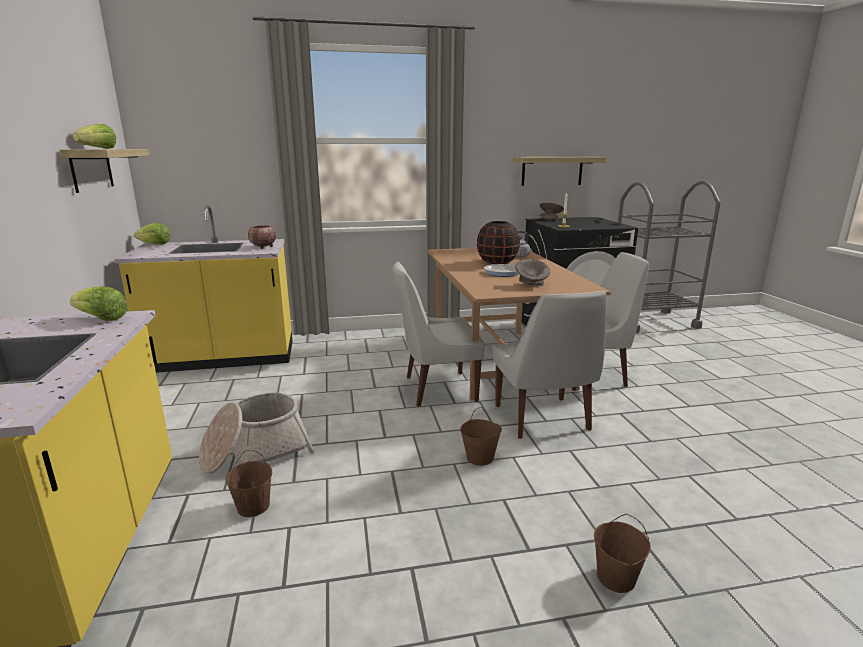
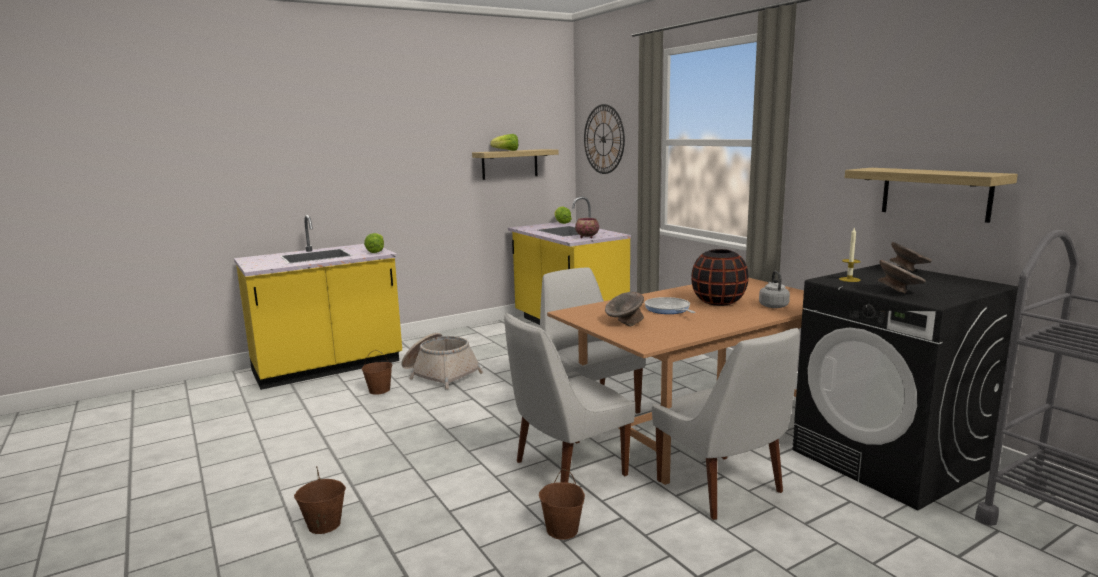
camera: 70 degrees right, 5 degrees down
(193, 138) = (603, 139): none -> wall clock
(480, 458) = (472, 449): brown bucket -> brown bucket (562, 530)
(600, 226) = (899, 292): none -> grey bowl

